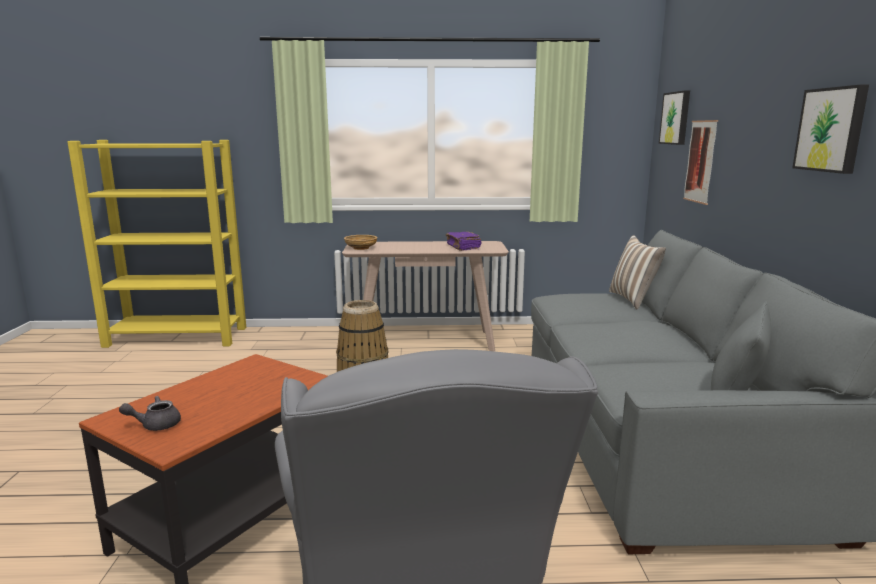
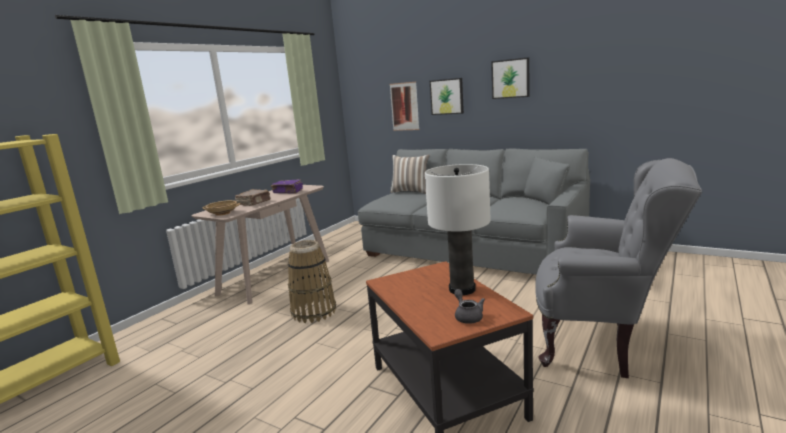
camera: 55 degrees left, 0 degrees up
(155, 425) = (467, 316): grey teapot -> grey teapot turned 150 degrees clockwise
(238, 406) = (462, 289): none -> white table lamp
(406, 247) = (254, 203): none -> brown book
(676, 118) = (369, 84): picture -> picture (447, 96)

